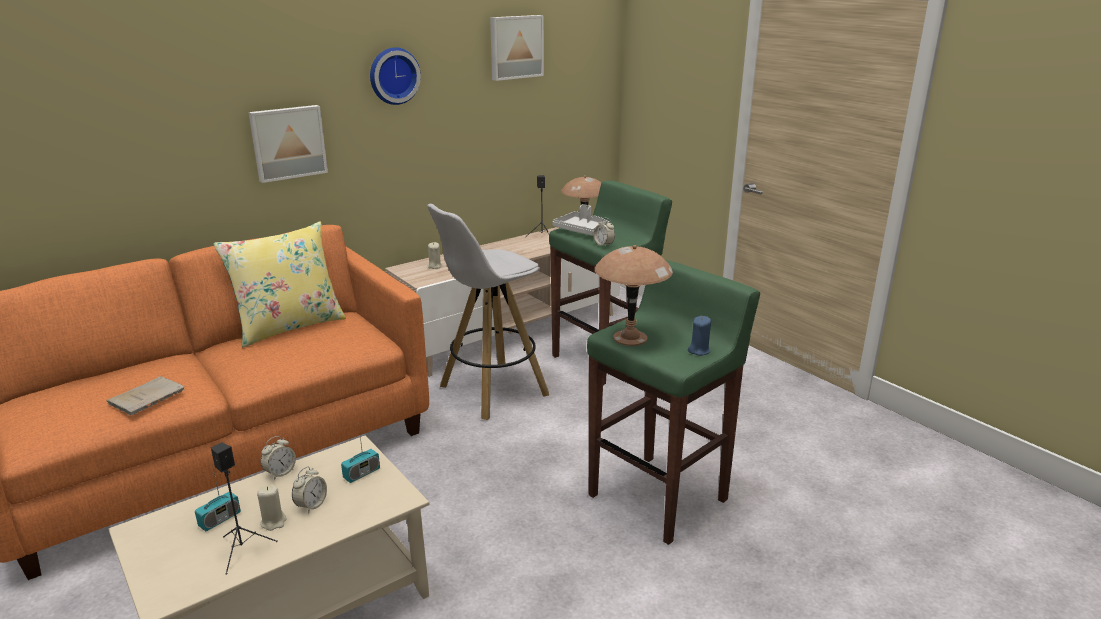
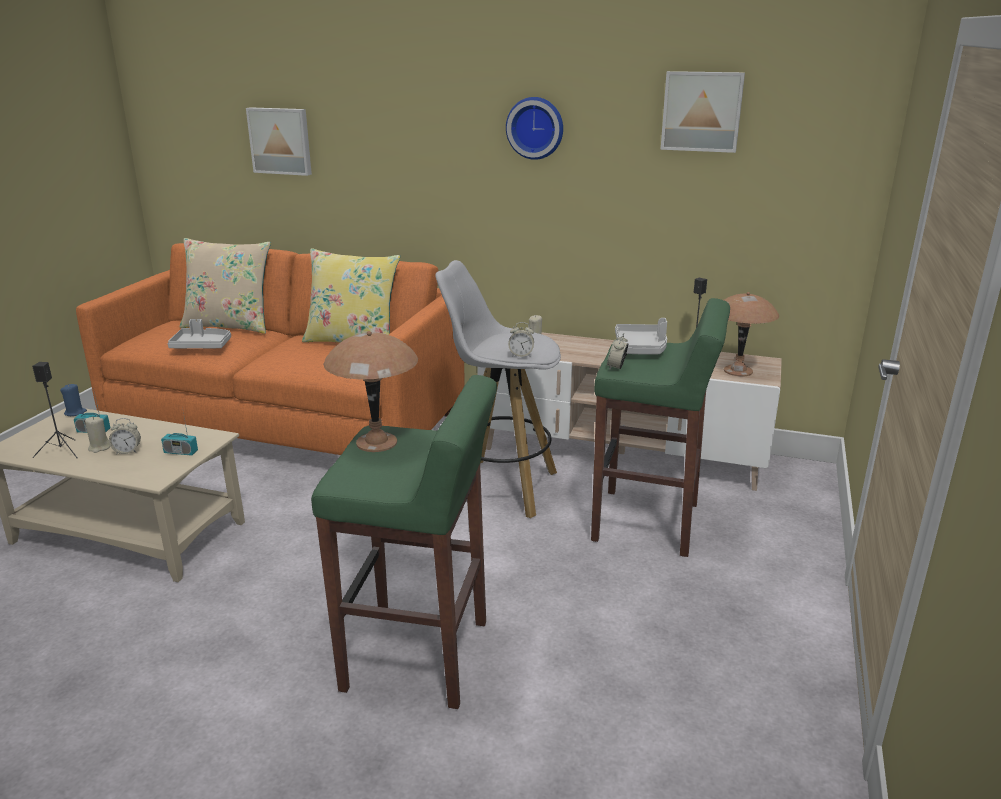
camera: 55 degrees right, 0 degrees up
(116, 371) = (230, 325): none -> beige pillow
(149, 397) = (202, 346): beige book -> grey tray
(280, 472) = (163, 425): alarm clock -> alarm clock (521, 355)
(288, 142) = (423, 179): picture -> picture (281, 141)
(699, 350) = (382, 483): blue candle -> blue candle (75, 413)

